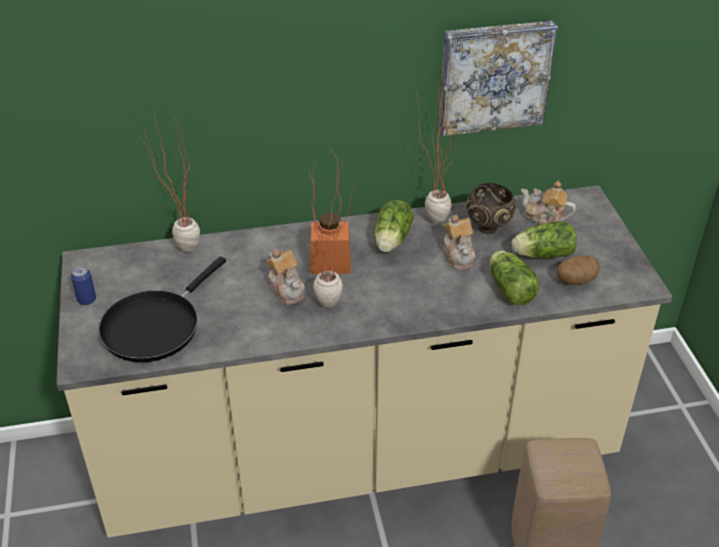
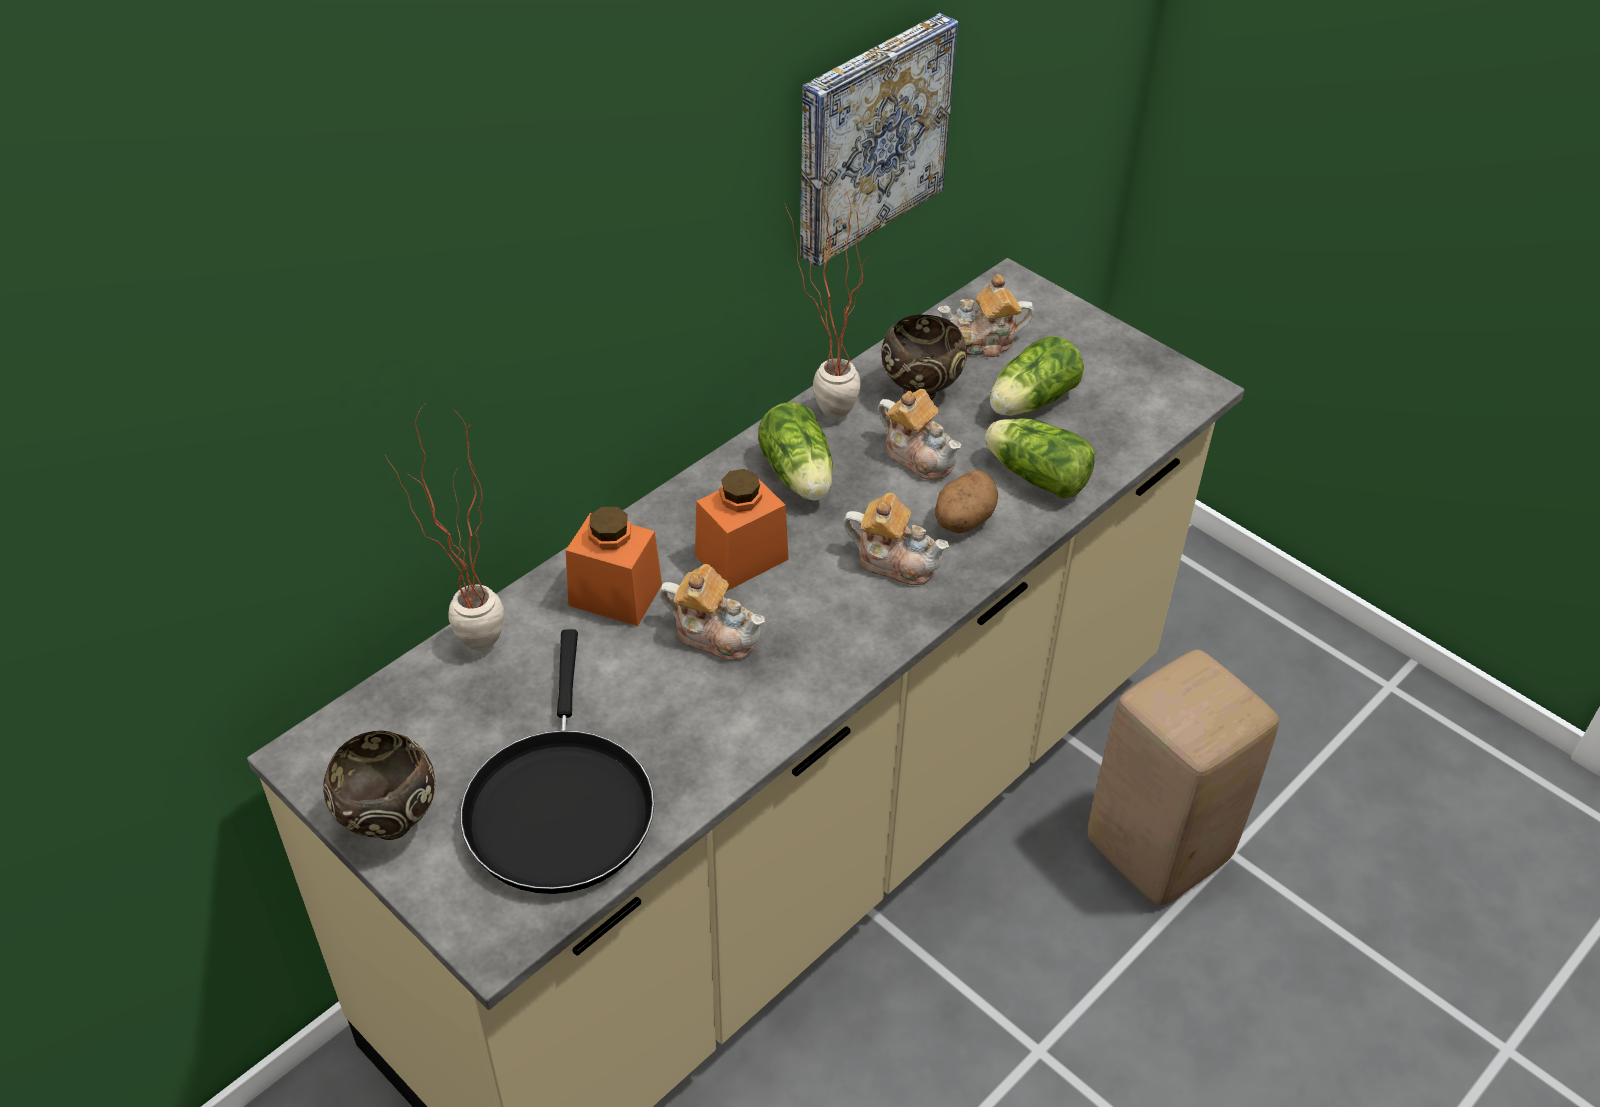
camera: 35 degrees left, 5 degrees up
(87, 300) = (388, 822): can -> brown bowl
(260, 254) = (615, 595): none -> orange jar
(336, 300) = (809, 615): potted plant -> none
(400, 295) = (895, 561): none -> teapot
(575, 280) = (1108, 422): potato -> potato (962, 520)

